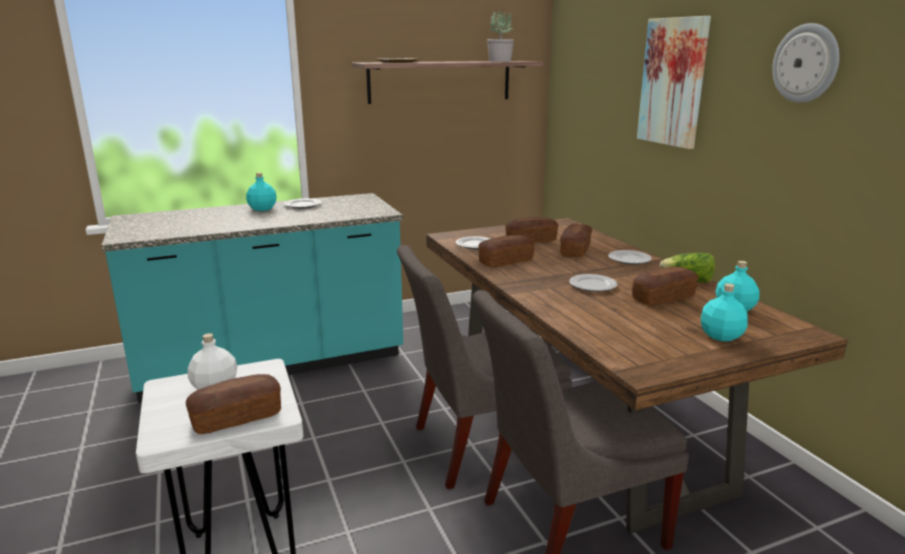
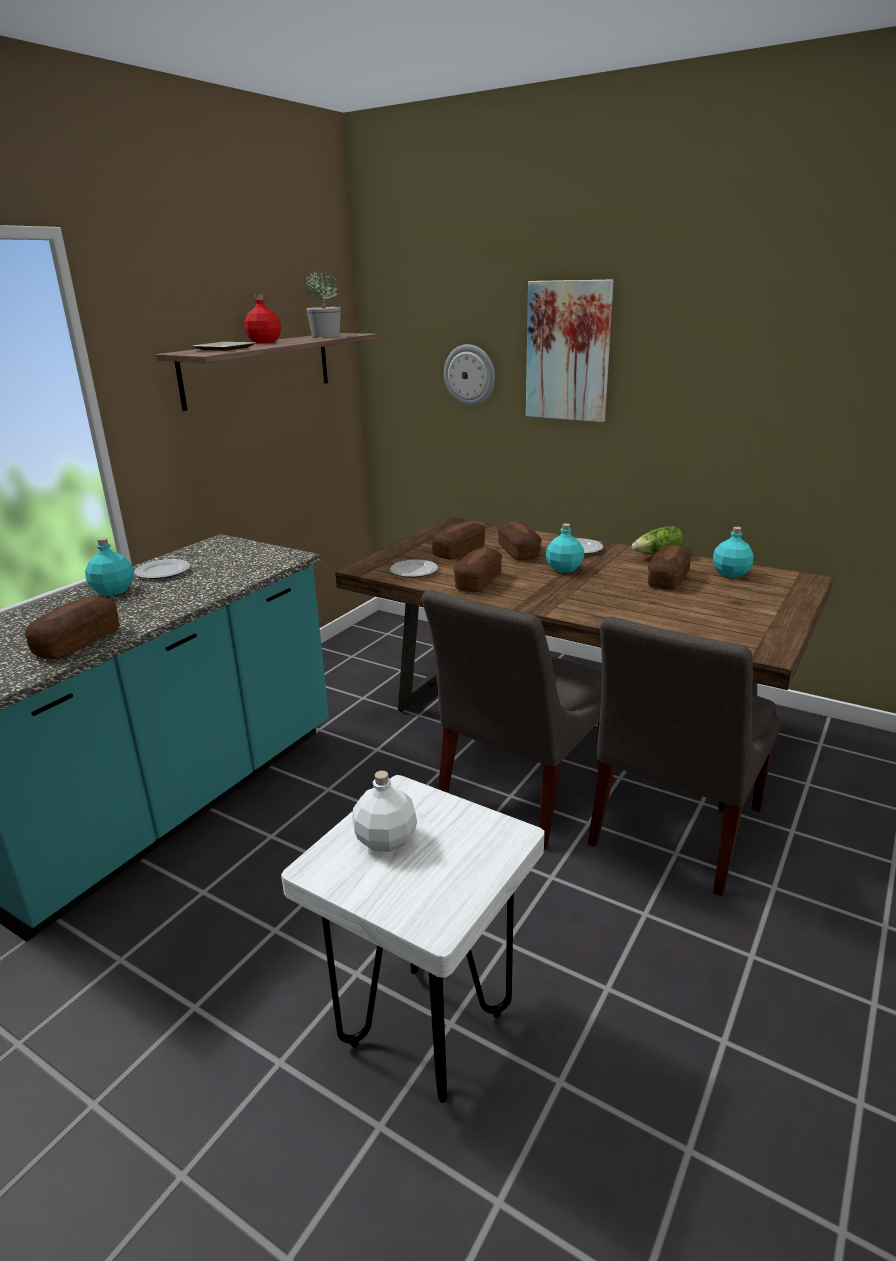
camera: 35 degrees left, 5 degrees up
(237, 418) = (474, 859): bread -> bread (78, 642)
(441, 61) = (265, 342): none -> red bottle
(593, 285) = (597, 584): plate -> none
(721, 336) = (763, 601): turquoise bottle -> turquoise bottle (564, 569)
(806, 63) = (737, 329): wall clock -> wall clock (470, 375)

